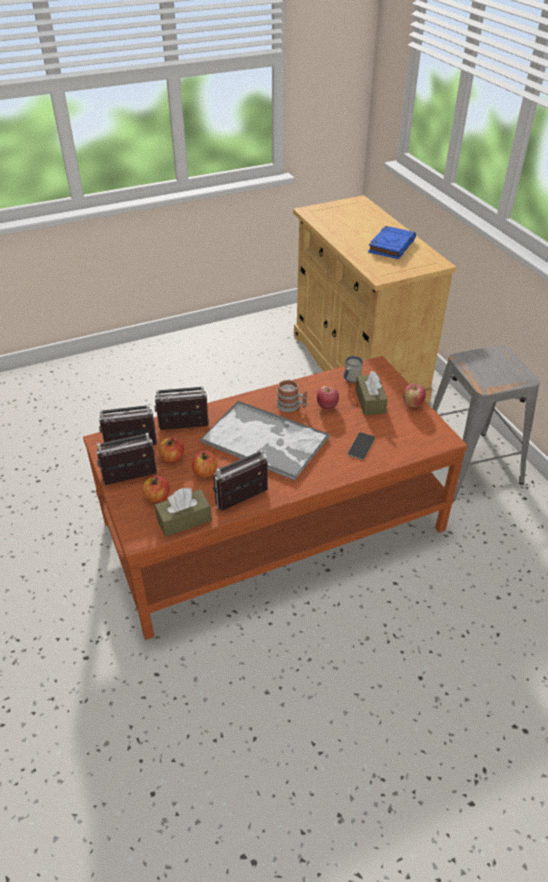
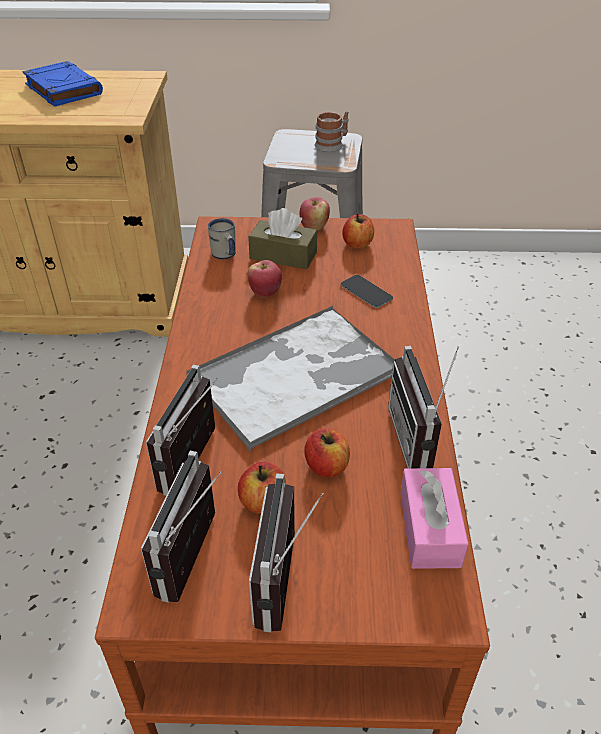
camera: 65 degrees left, 0 degrees up
(157, 497) = (354, 552): apple -> apple (357, 244)
(184, 520) = (429, 528): brown tissue box -> pink tissue box
(291, 406) = (237, 324): mug -> mug (332, 144)

